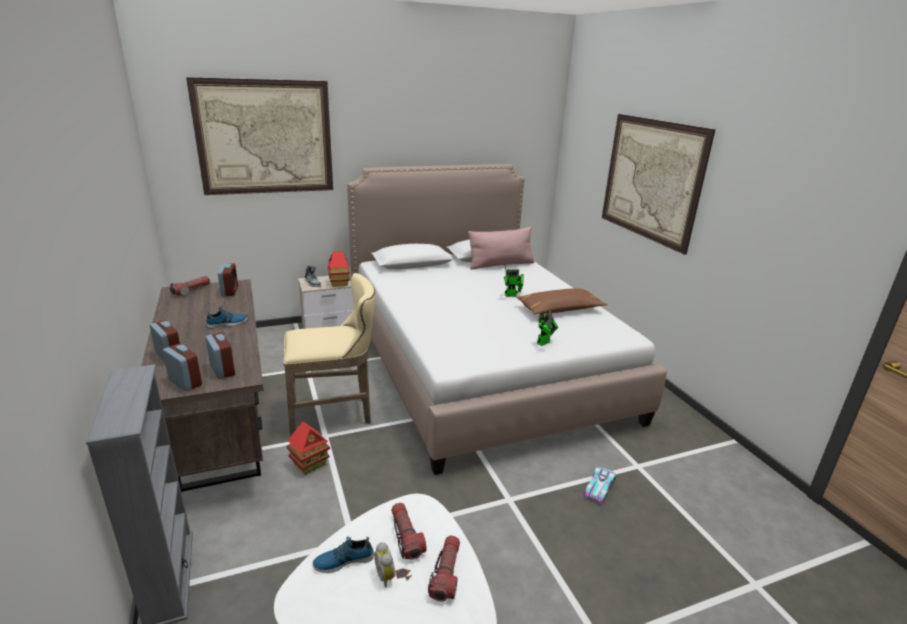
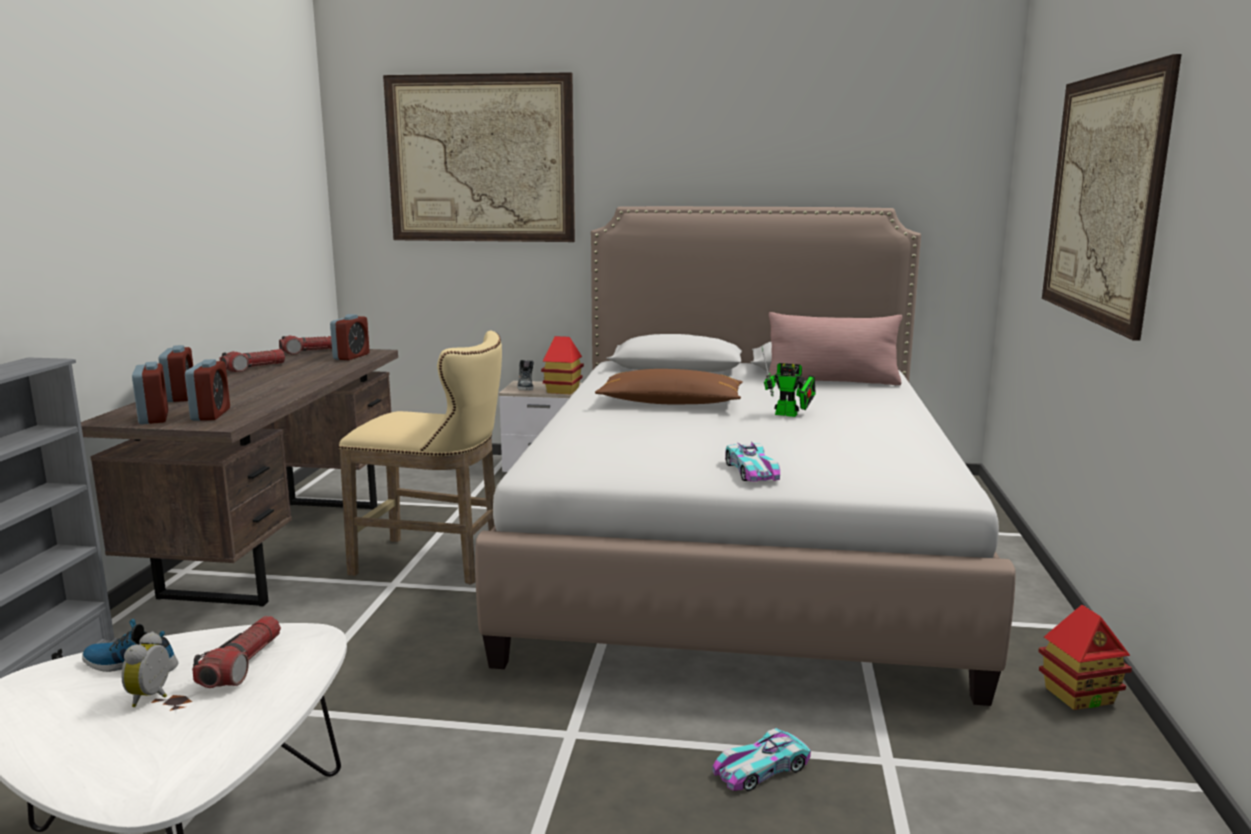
camera: 30 degrees right, 10 degrees down
(227, 324) = (294, 380): shoe -> none
(309, 463) = (336, 609): toy house -> toy house (1079, 695)
(446, 574) = (228, 721): flashlight -> flashlight (254, 368)
(544, 342) = (752, 471): toy robot -> toy car
(559, 309) = (853, 440): brown pillow -> brown pillow (670, 403)

